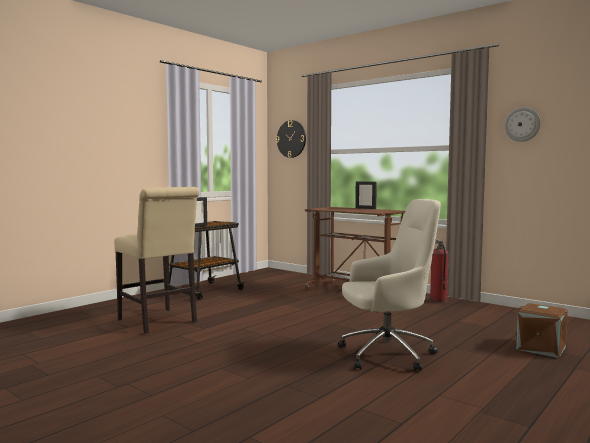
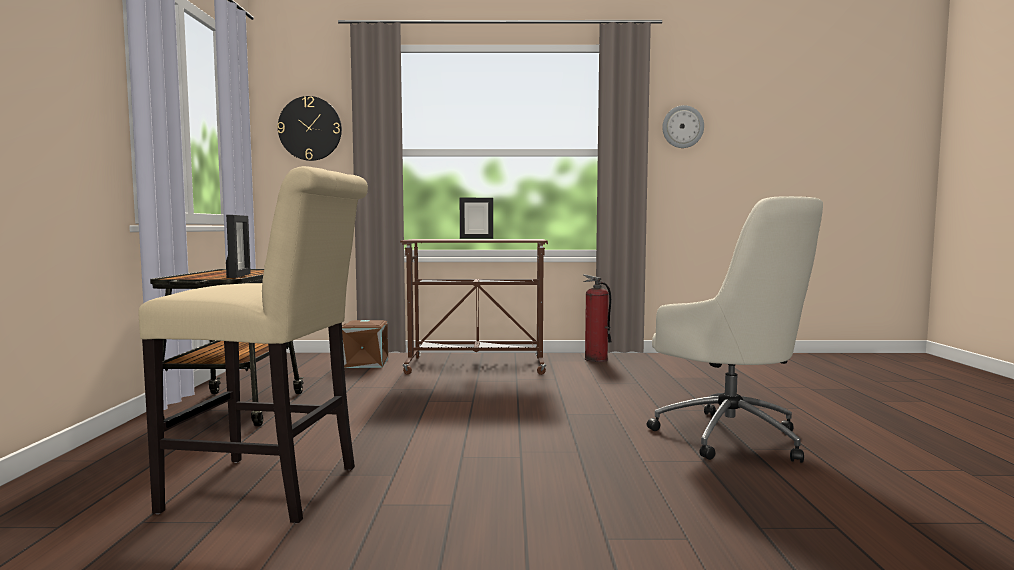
camera: 40 degrees left, 0 degrees up
(387, 355) = (730, 438): beige office chair -> beige office chair turned 105 degrees clockwise
(540, 348) = (808, 389): brown storage box -> brown storage box (365, 363)

